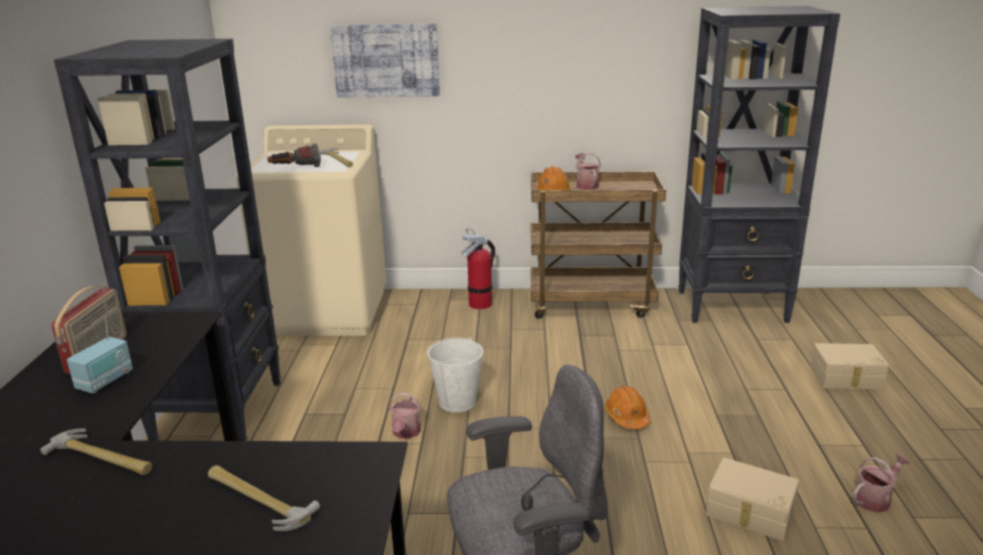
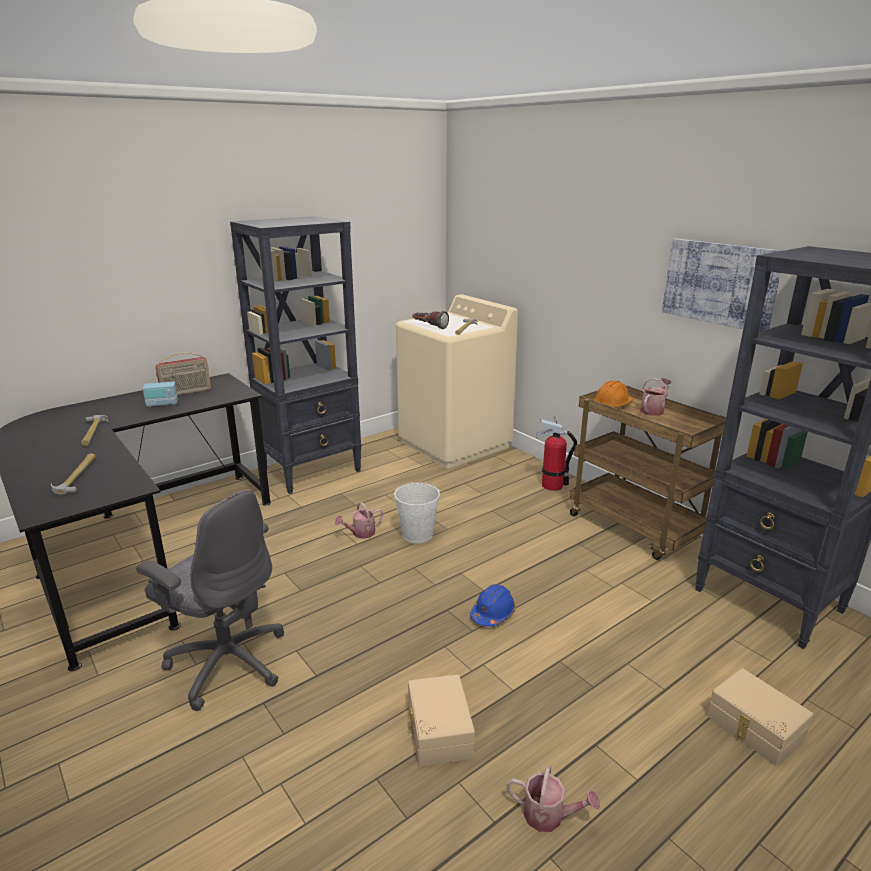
camera: 50 degrees right, 0 degrees up
(386, 60) = (534, 257): picture -> picture (719, 283)
(627, 417) = (493, 613): orange hard hat -> blue hard hat

